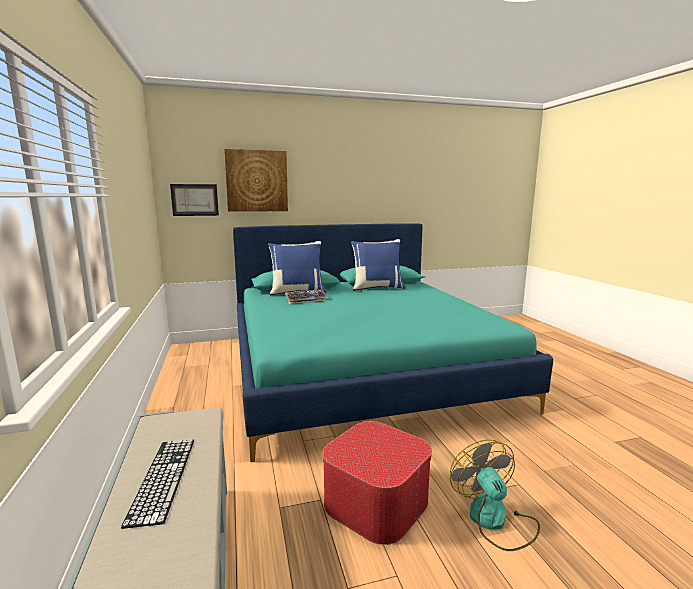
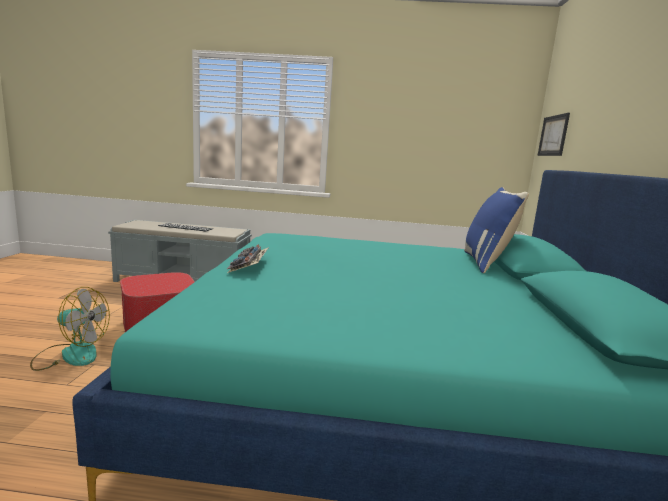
camera: 110 degrees right, 0 degrees up
(257, 181) = (600, 100): picture -> none
(306, 300) = (432, 258): keyboard -> keyboard (249, 265)
(377, 288) = (528, 309): blue pillow -> none

